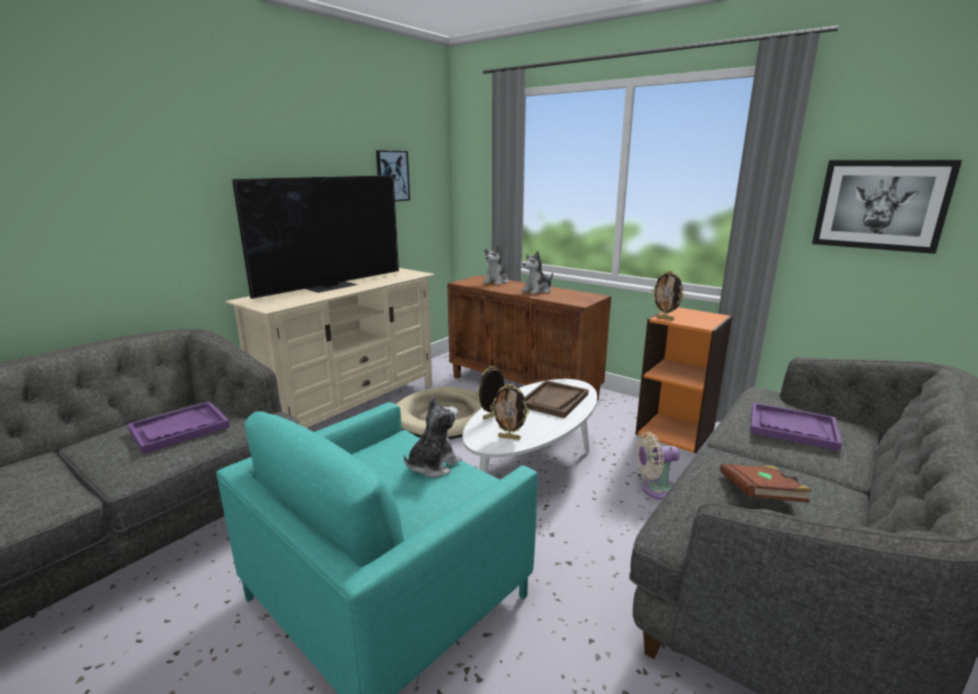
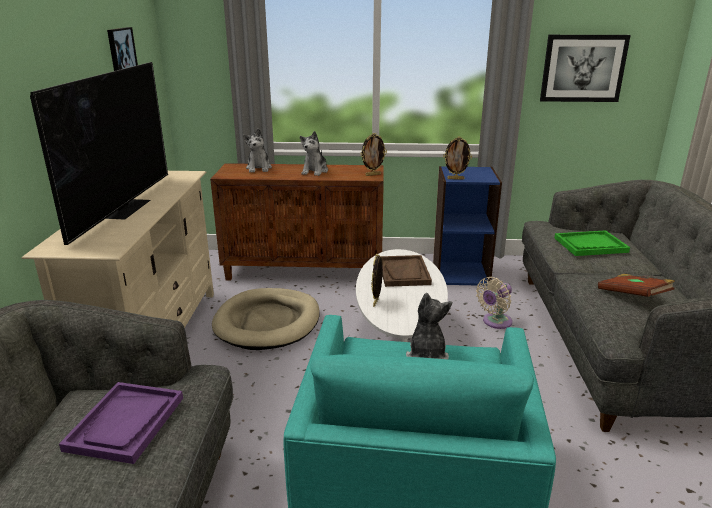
camera: 35 degrees left, 5 degrees up
(509, 437) = (415, 315): picture frame -> picture frame (373, 175)
(675, 431) = (460, 273): orange bookcase -> blue bookcase
(792, 428) = (590, 245): purple tray -> green tray

